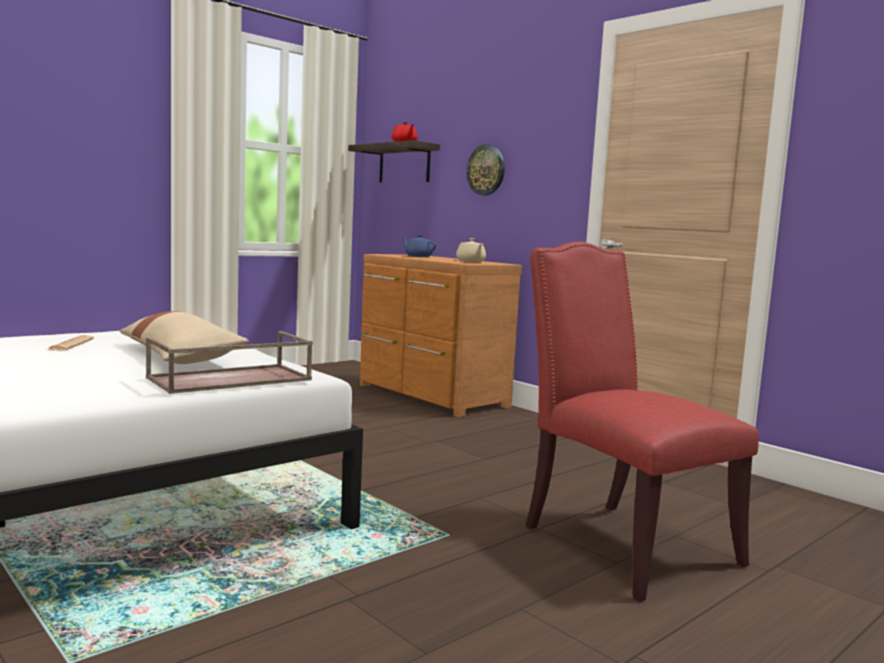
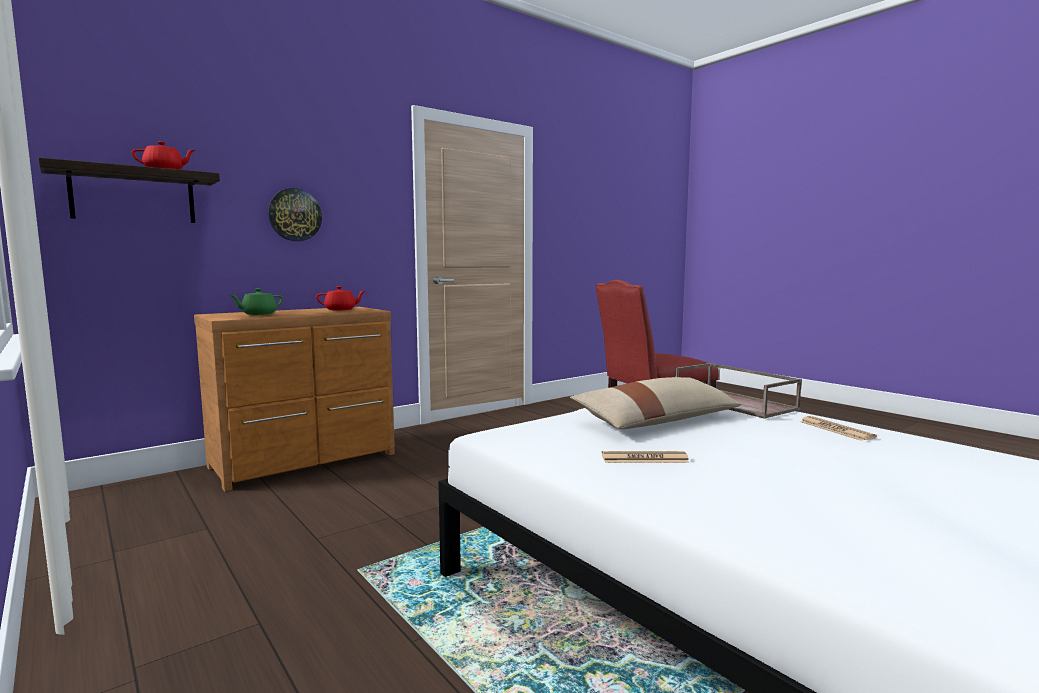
camera: 85 degrees left, 0 degrees up
(73, 392) = (836, 429): none -> newspaper
(418, 256) = (258, 314): blue teapot -> green teapot
(470, 261) = (341, 310): beige teapot -> red teapot

